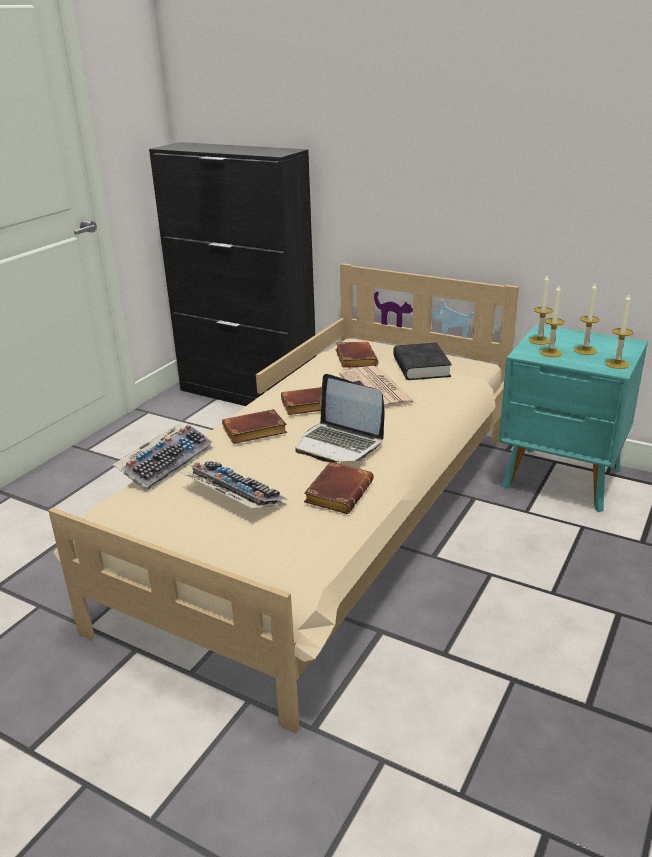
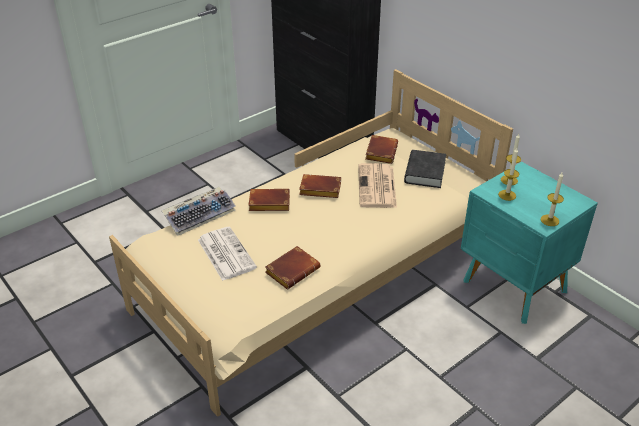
camera: 20 degrees right, 10 degrees up
(232, 496) = (225, 253): keyboard -> newspaper
(339, 444) = (319, 230): laptop -> none
(585, 350) = (536, 200): candle -> none

